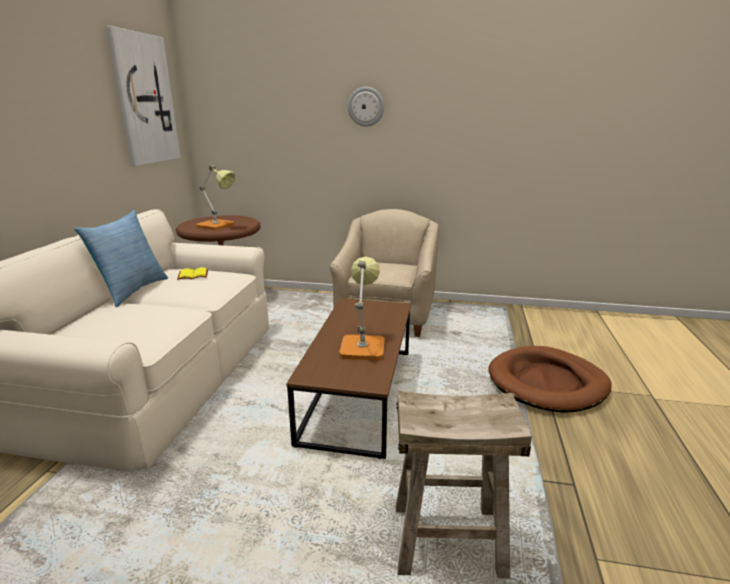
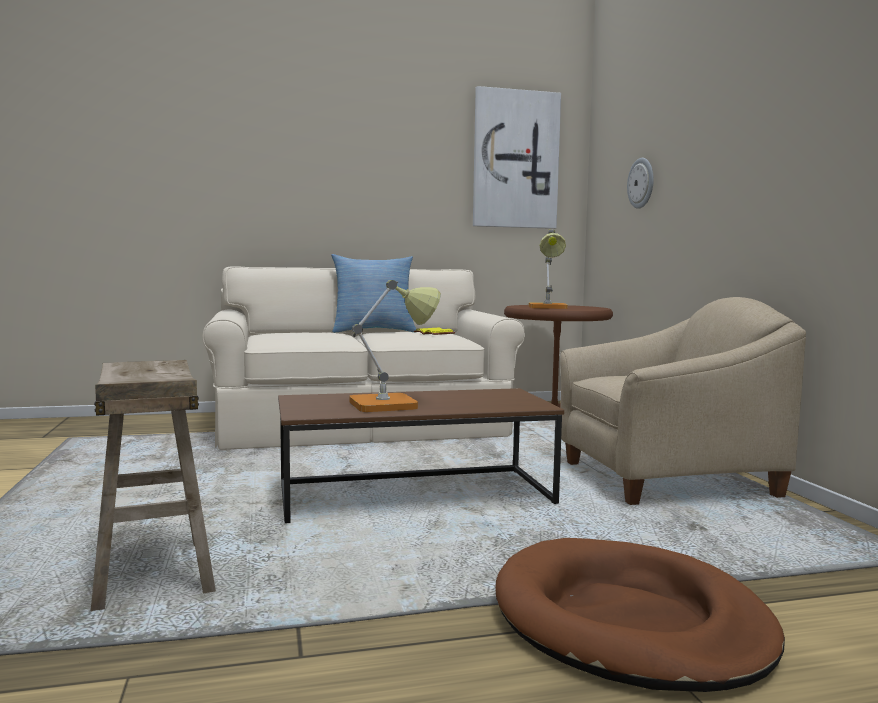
camera: 65 degrees right, 15 degrees down
(366, 106) = (735, 128): wall clock -> wall clock (641, 183)

